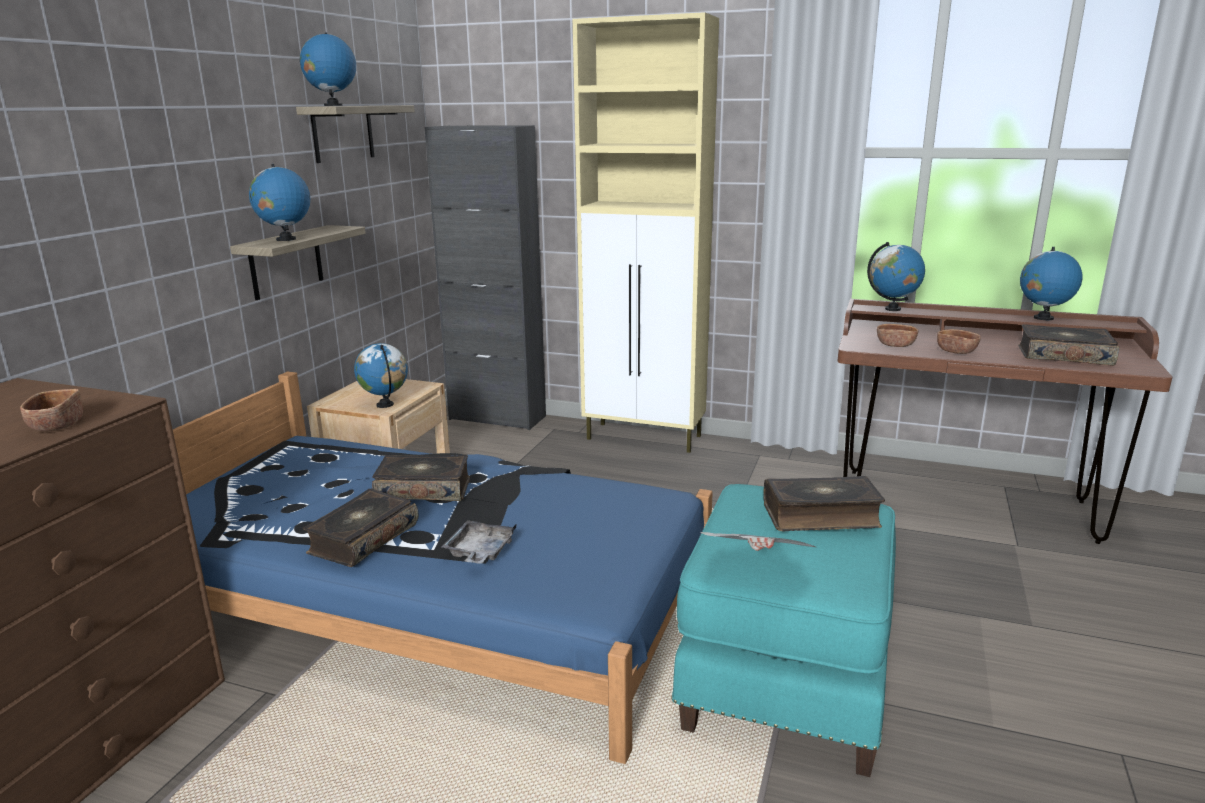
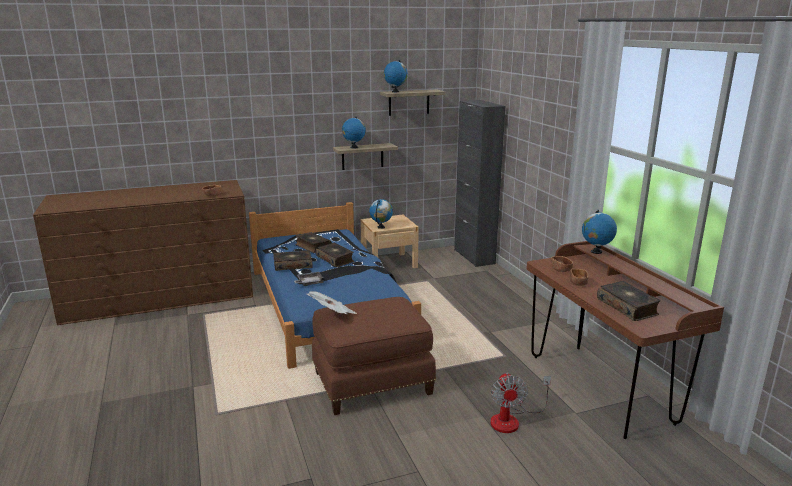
camera: 50 degrees right, 0 degrees up
(645, 438) = (516, 290): beige cabinet -> none
(784, 676) = (372, 382): turquoise ottoman -> brown ottoman
(821, 516) = (388, 315): book -> book (312, 247)
(1006, 597) = (512, 419): none -> fan
(1043, 318) = (661, 285): globe -> none

